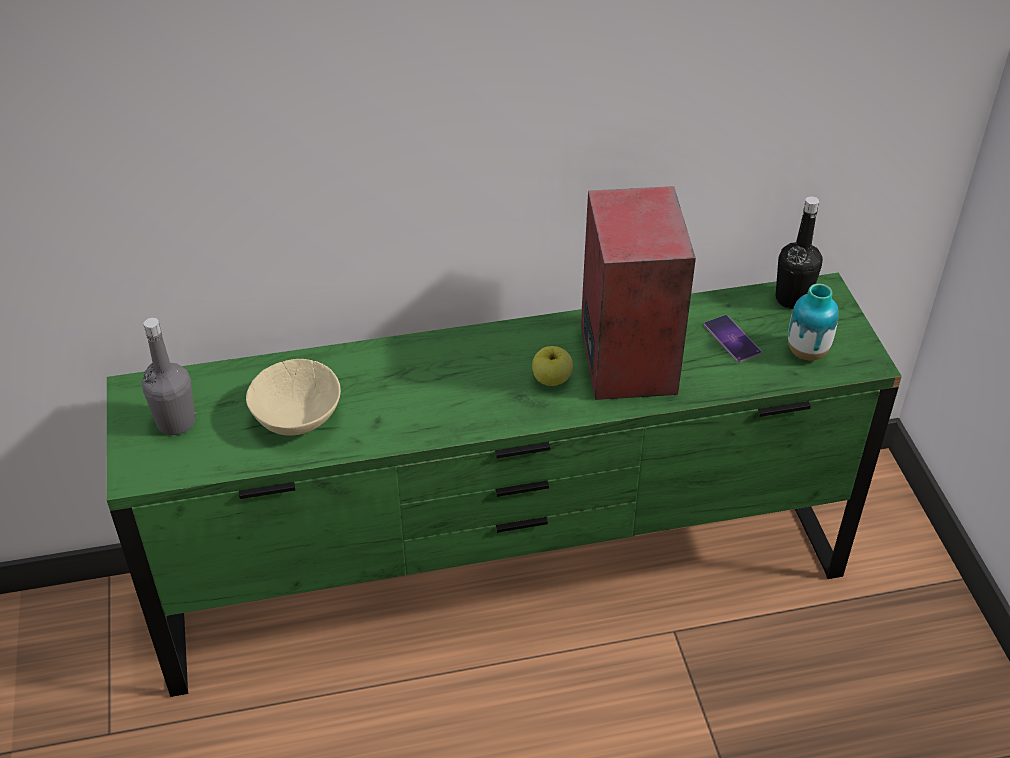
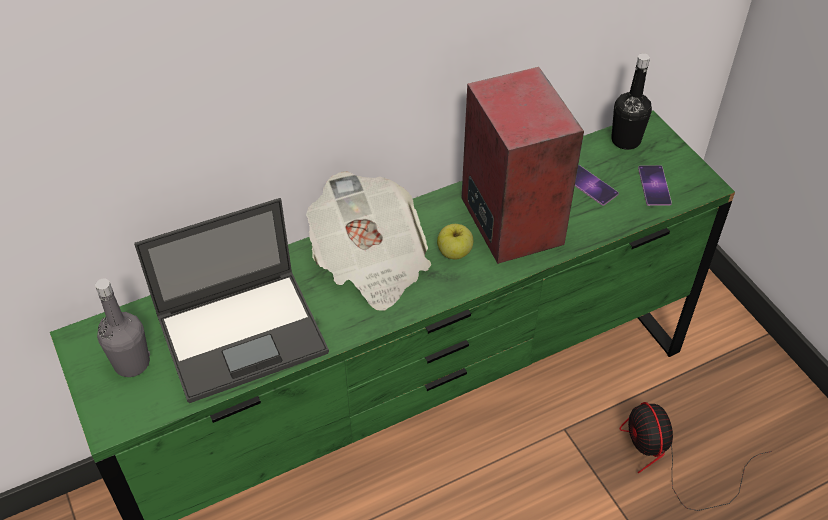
camera: 15 degrees left, 5 degrees up
(298, 416) = (244, 333): beige bowl -> laptop
(457, 372) = (370, 262): none -> newspaper
(789, 694) = (670, 461): none -> fan
(807, 352) = (654, 185): vase -> phone

